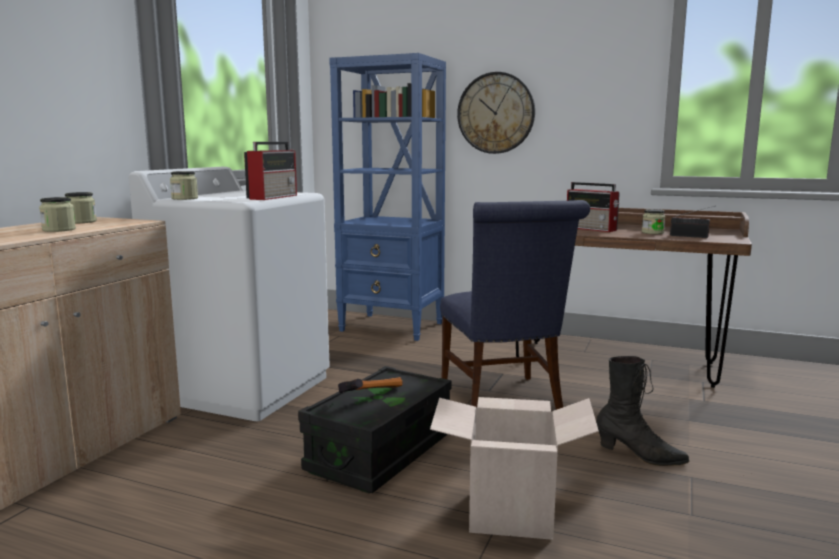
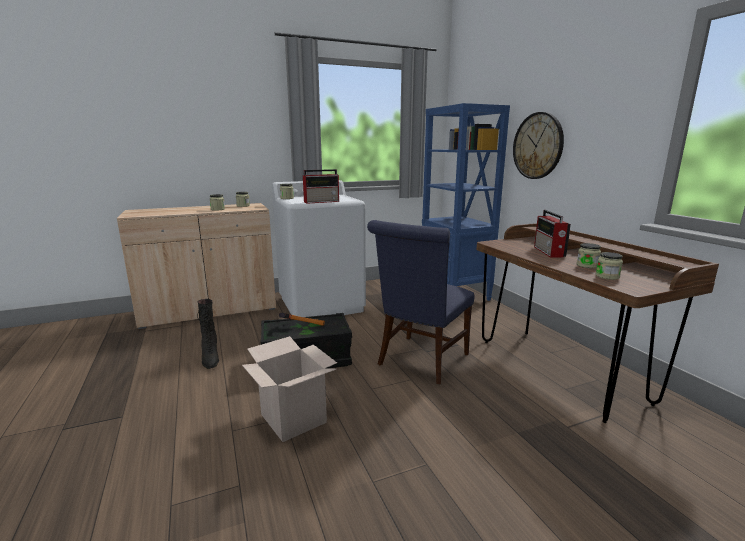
camera: 45 degrees right, 5 degrees up
(640, 456) = (424, 433): black boot -> black boot (210, 358)
(691, 236) = (607, 276): radio -> jar

